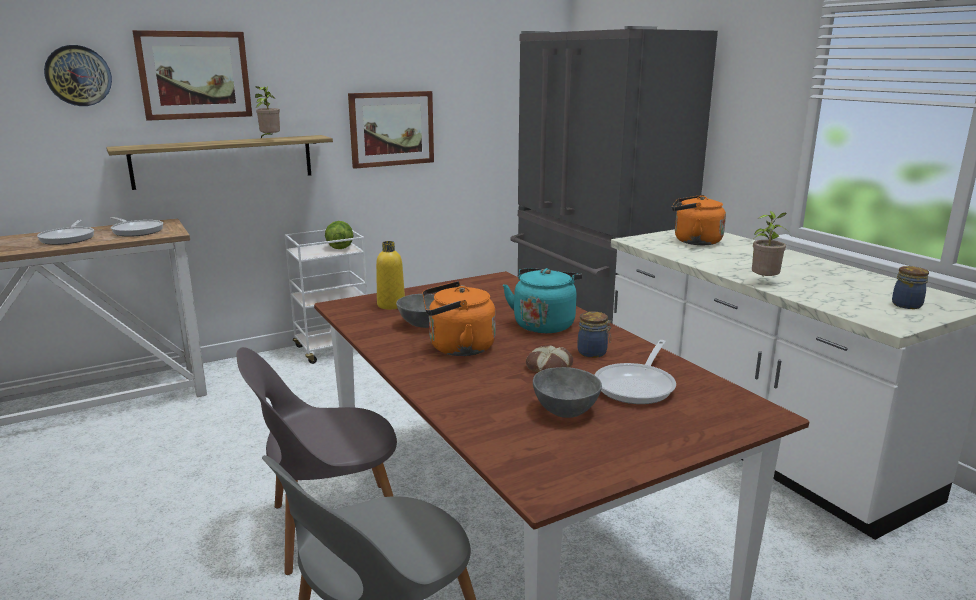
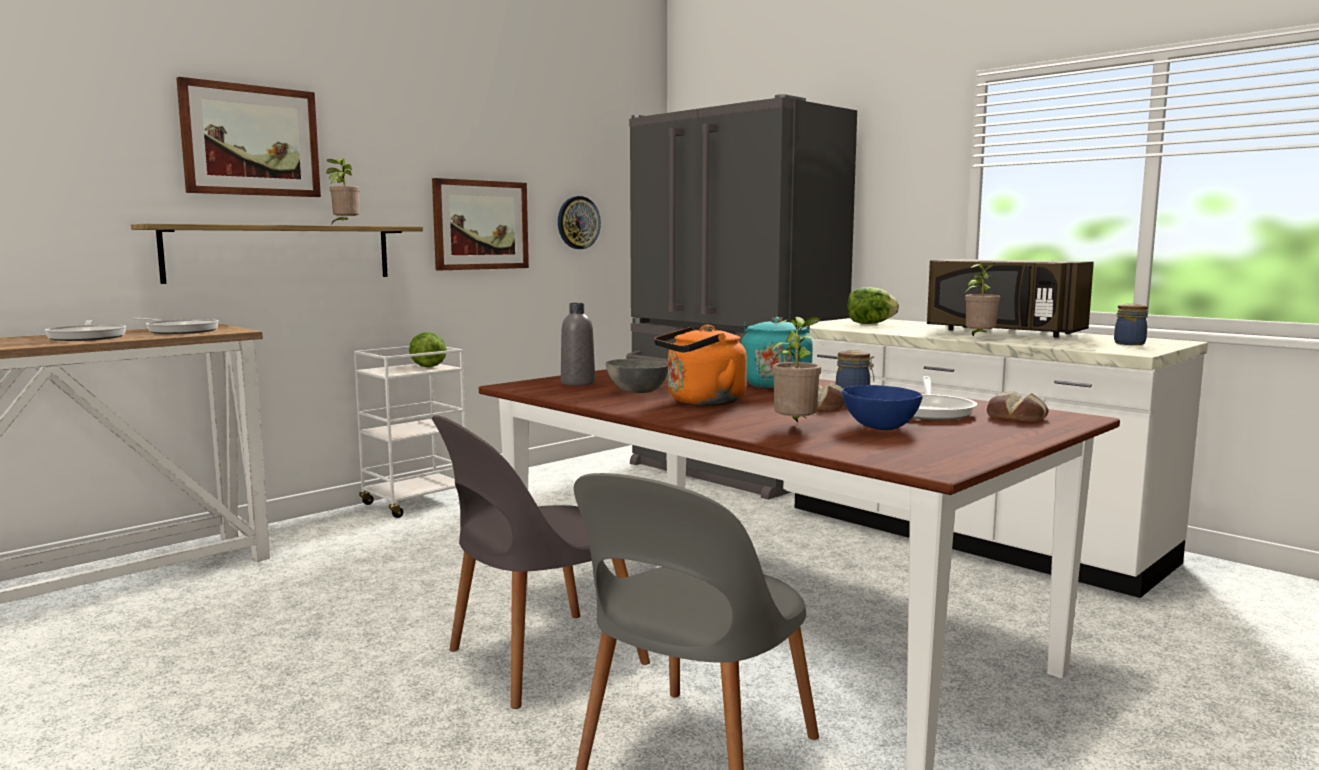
camera: 15 degrees left, 10 degrees down
(78, 75) = (101, 128): wall clock -> wall clock (578, 222)
(391, 305) = (578, 383): yellow bottle -> grey bottle
(491, 404) = (795, 428): none -> potted plant
(565, 410) = (880, 427): grey bowl -> blue bowl
(694, 241) = (870, 324): orange kettle -> lettuce
(705, 407) = (1015, 417): none -> bread
(803, 268) = (1003, 332): none -> brown microwave

